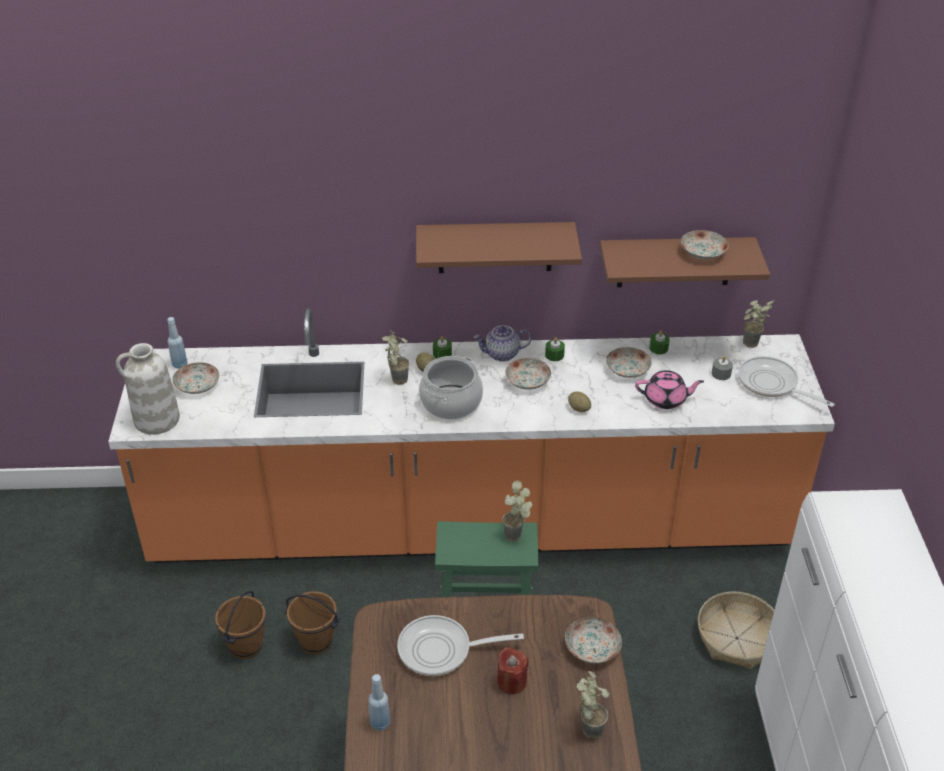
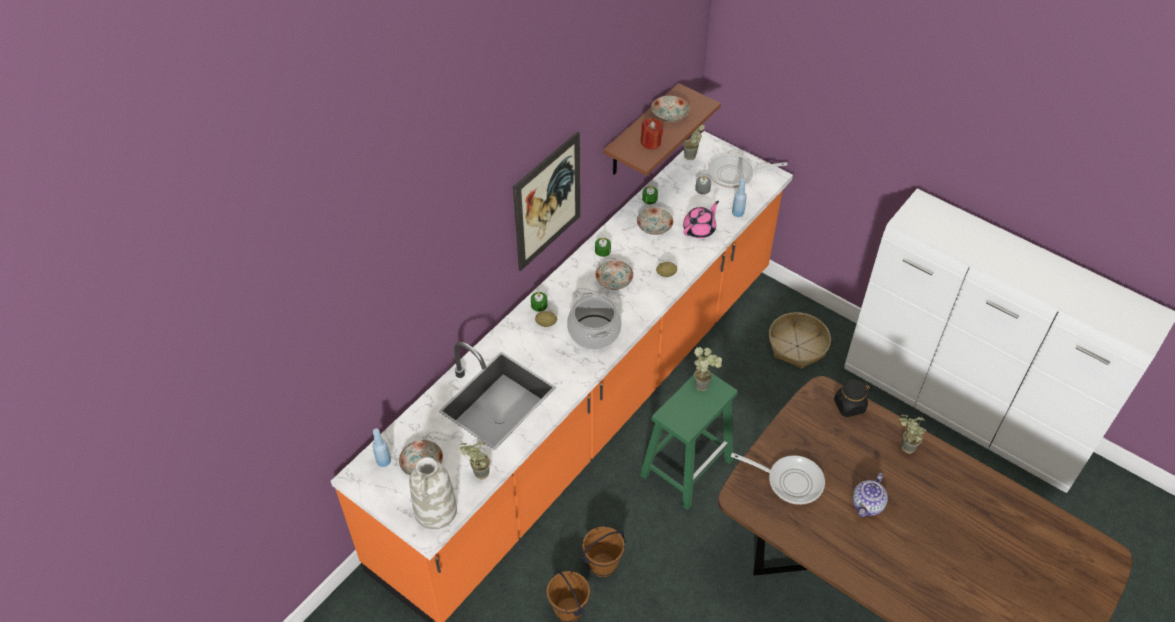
camera: 50 degrees left, 10 degrees up
(380, 723) = (821, 548): blue bottle -> blue bottle (737, 213)
(396, 378) = (538, 345): potted plant -> potted plant (477, 474)
(441, 650) = (790, 481): frying pan -> frying pan turned 105 degrees counterclockwise
(495, 247) = (547, 201): brown shelf -> picture
(502, 354) = (573, 275): teapot -> teapot (867, 505)
(511, 682) = (843, 462): red candle -> red candle (651, 142)
(593, 648) = (849, 406): plate -> black jar

